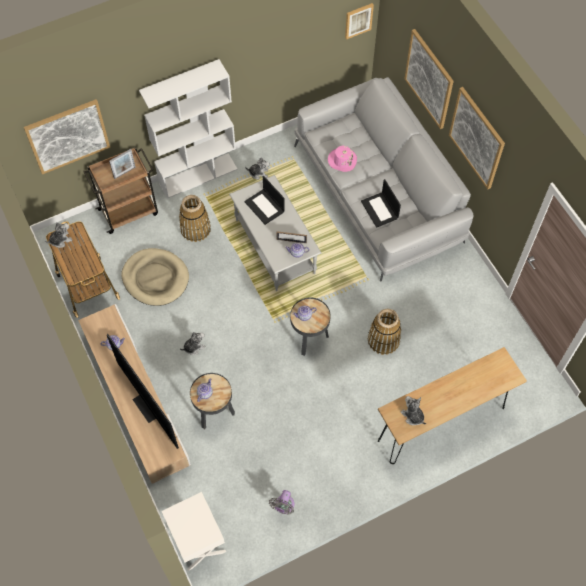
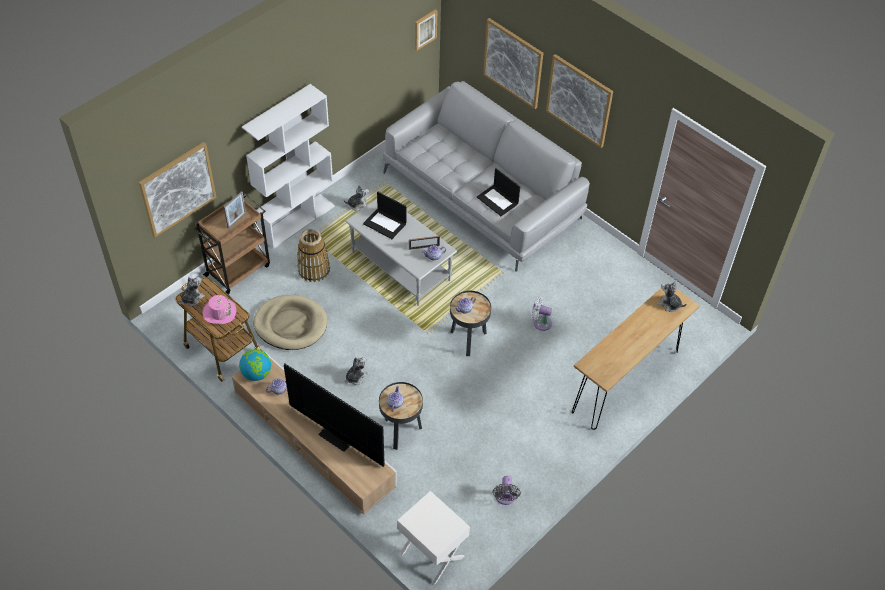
camera: 20 degrees left, 10 degrees down
(101, 323) = (257, 373): none -> globe
(342, 160) = (444, 166): pink hat -> pink hat (219, 312)
(383, 340) = (540, 322): basket -> white fan
(412, 416) = (609, 362): plush toy -> plush toy (669, 304)

